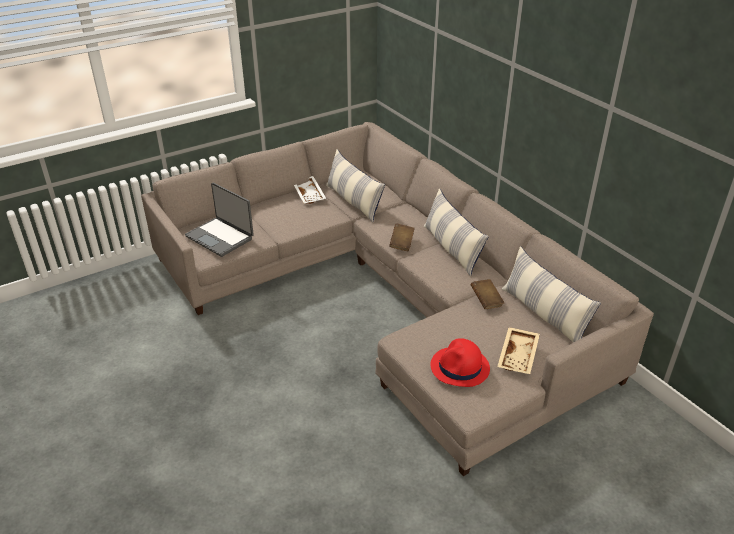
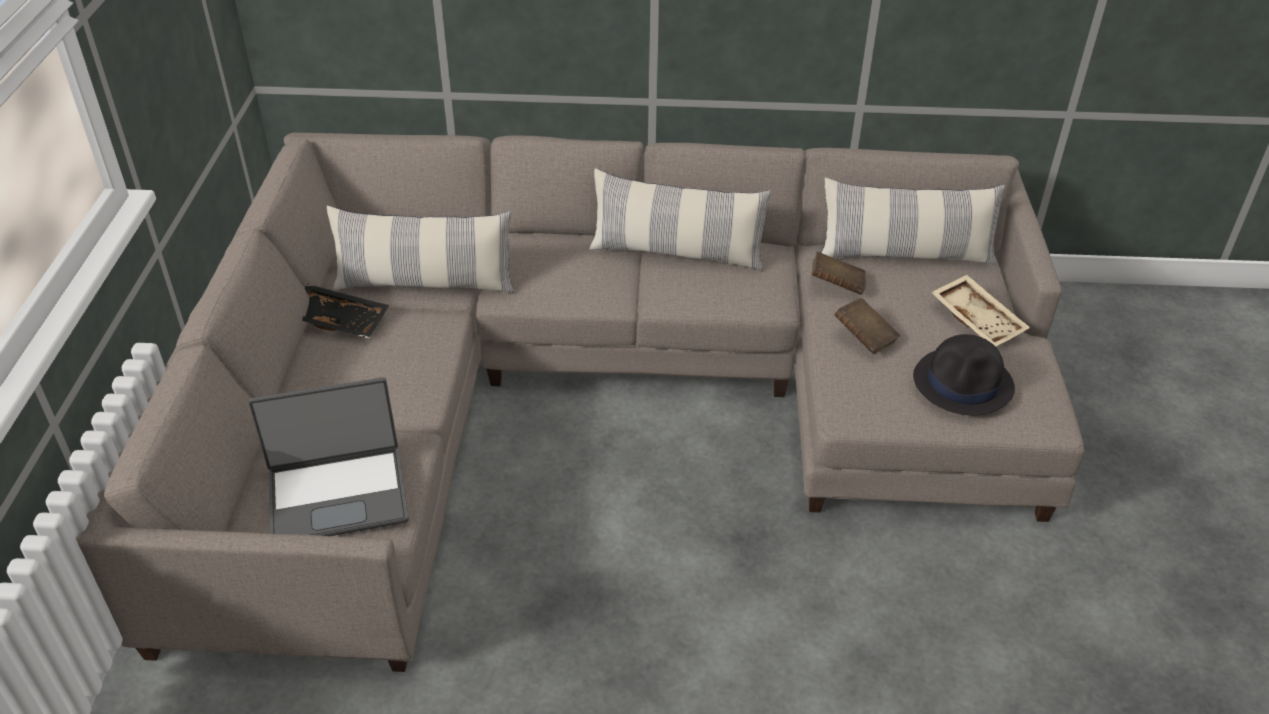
camera: 55 degrees left, 5 degrees up
(309, 194) = (340, 319): white tray -> black tray
(401, 243) = (607, 293): brown book -> brown book (864, 338)
(460, 368) = (964, 383): red hat -> black hat

